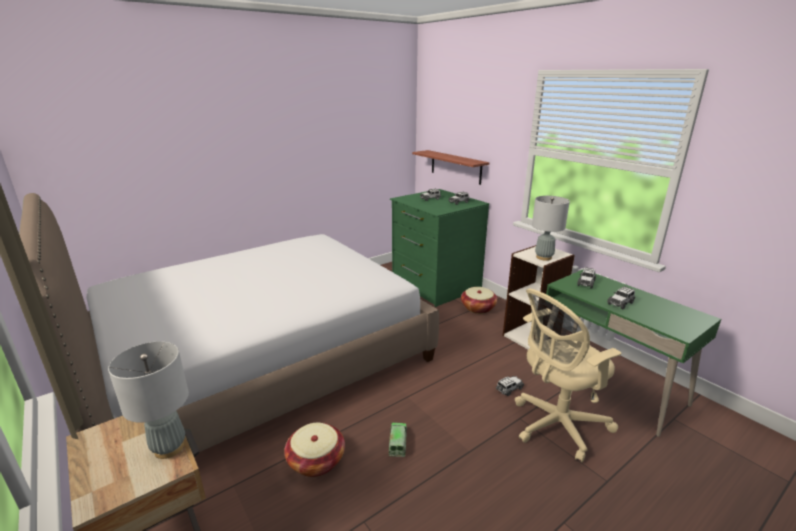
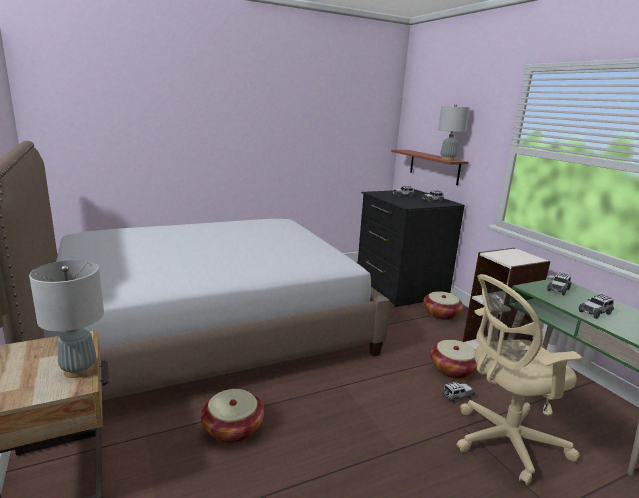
camera: 10 degrees right, 5 degrees down
(397, 443) = (321, 427): toy truck -> none
(435, 285) = (399, 288): green dresser -> black dresser
(500, 363) = (452, 369): none -> basket
(543, 257) = (513, 259): grey table lamp -> grey table lamp (447, 159)

